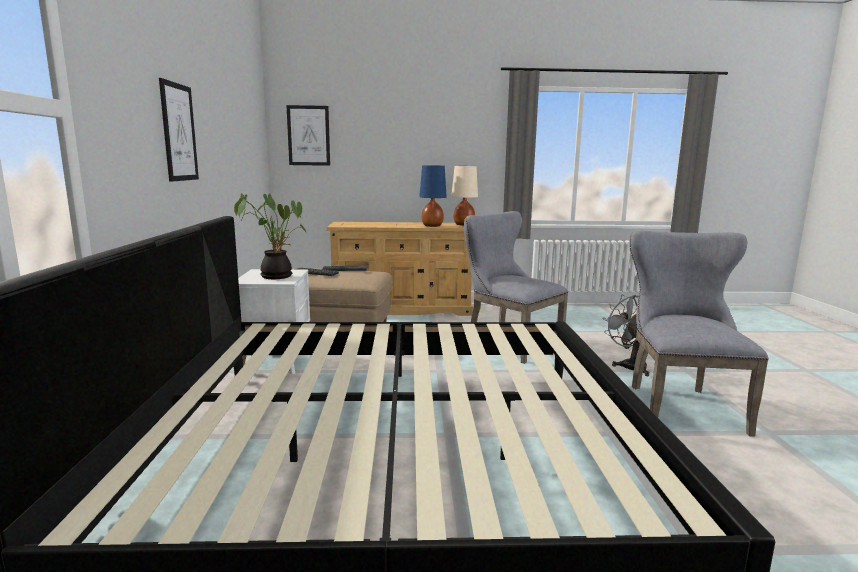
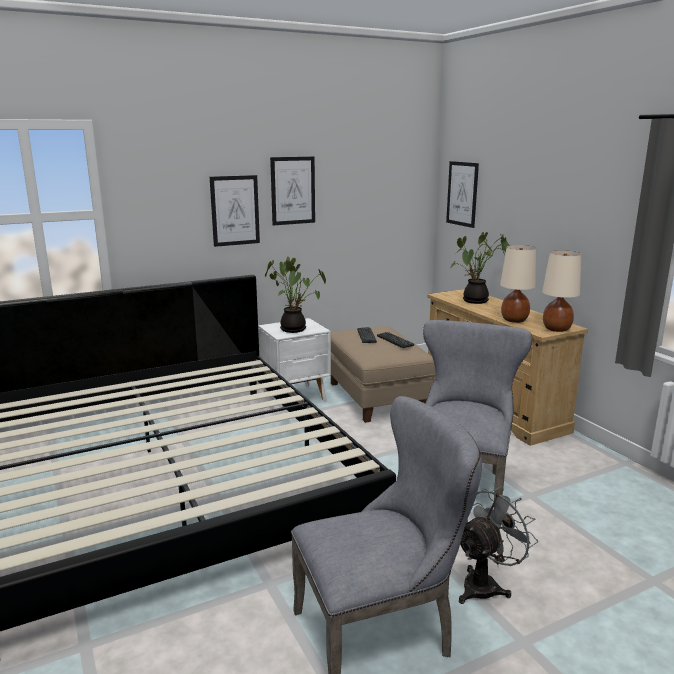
camera: 65 degrees right, 5 degrees up
(209, 115) = (293, 190): none -> picture
(372, 224) = (475, 301): none -> potted plant
(432, 226) = (514, 320): blue table lamp -> beige table lamp

